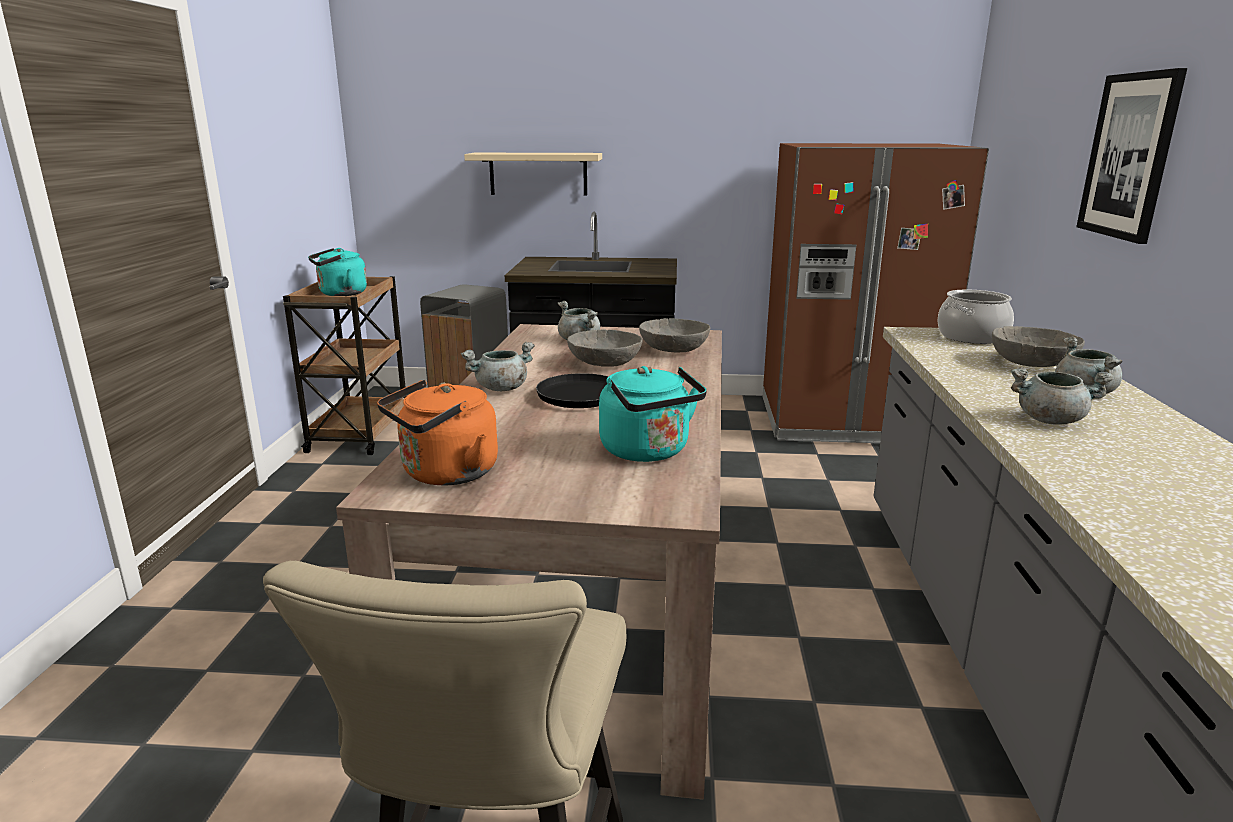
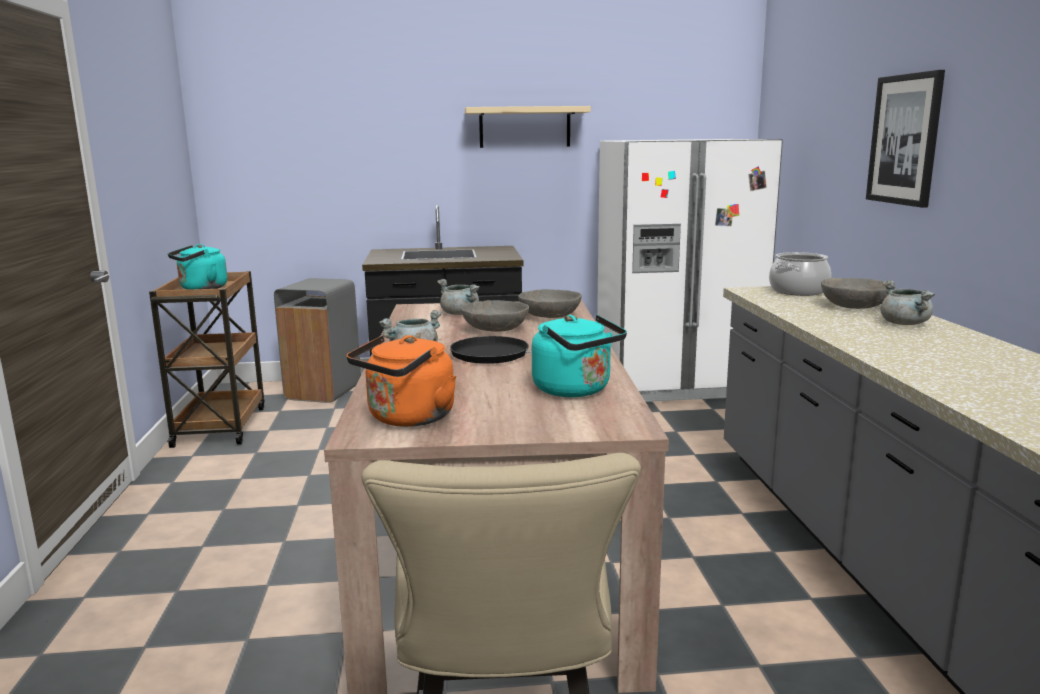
camera: 10 degrees left, 5 degrees down
(538, 174) = (381, 172): beige shelf -> beige shelf (524, 127)
(845, 421) = (674, 383): brown fridge -> white fridge
(1050, 420) = (890, 342): grey cooking pot -> none

